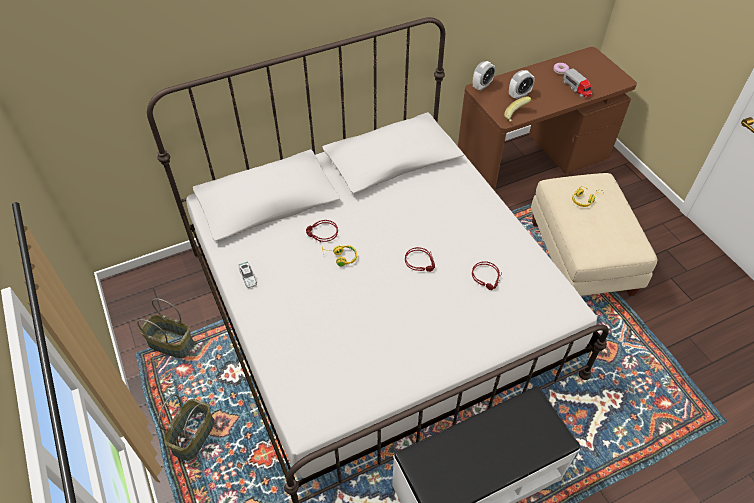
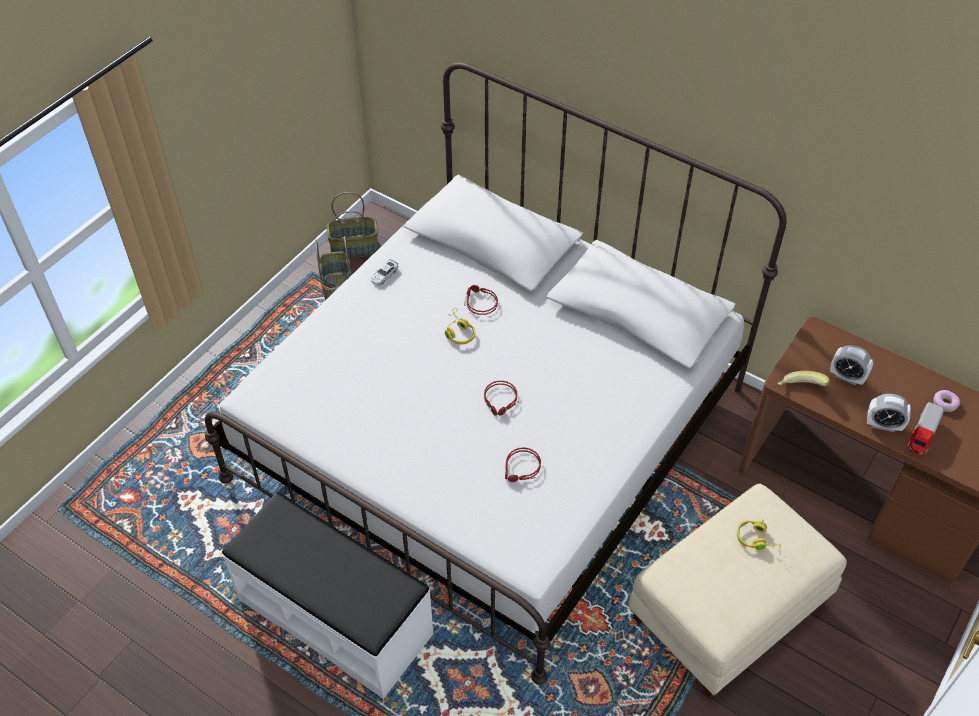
camera: 60 degrees right, 0 degrees up
(193, 435) = (255, 360): basket -> basket (355, 248)
(482, 86) = (828, 333): alarm clock -> alarm clock (883, 425)

